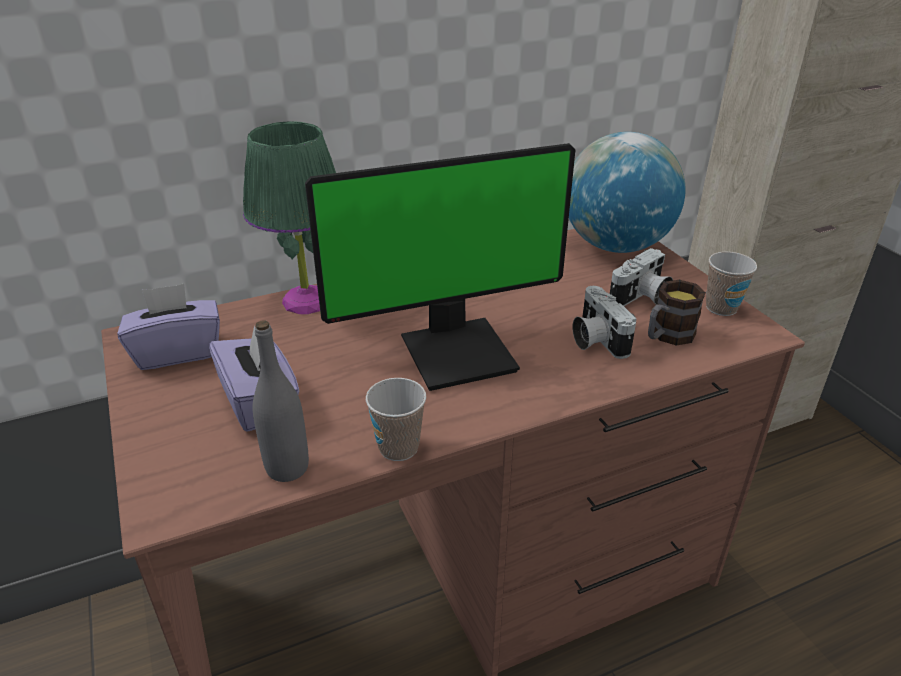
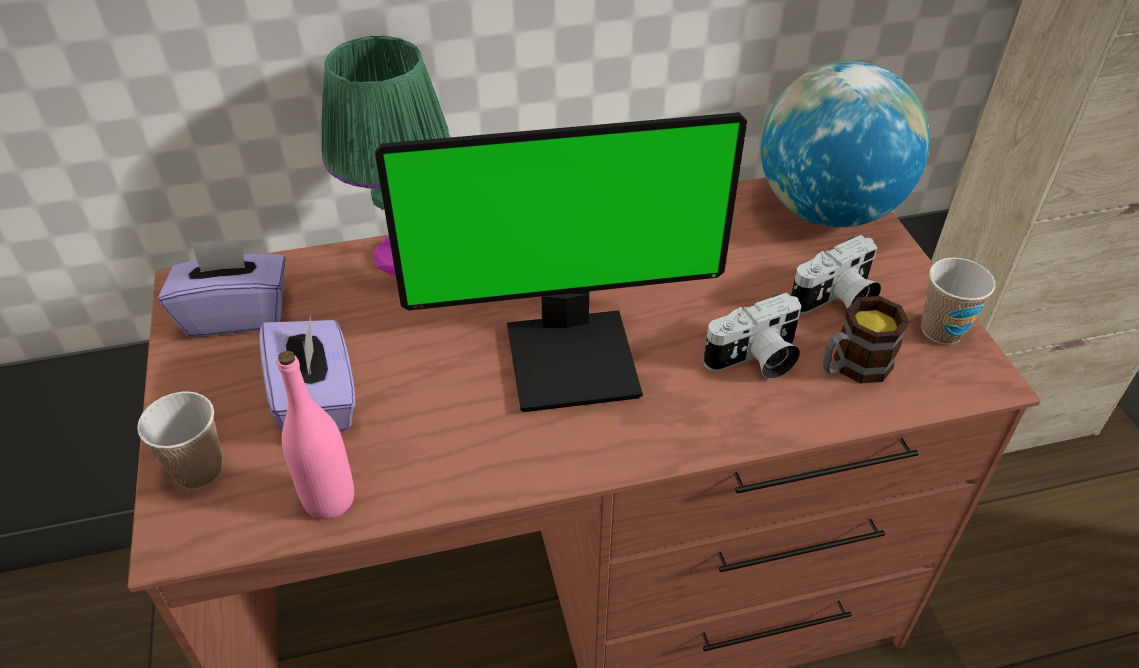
camera: 10 degrees right, 10 degrees up
(287, 468) = (329, 500): grey bottle -> pink bottle
(398, 448) = (465, 490): cup -> cup (199, 470)
(595, 339) = (755, 360): camera -> camera turned 105 degrees counterclockwise

